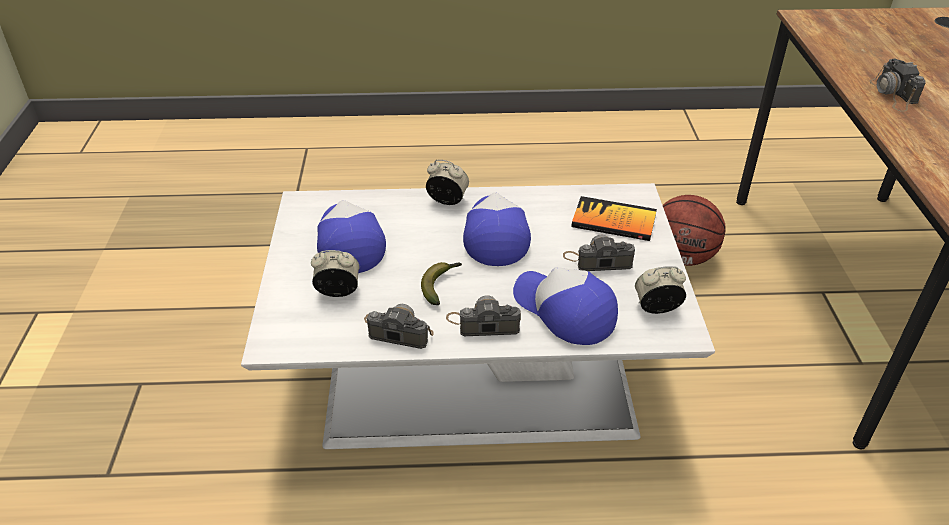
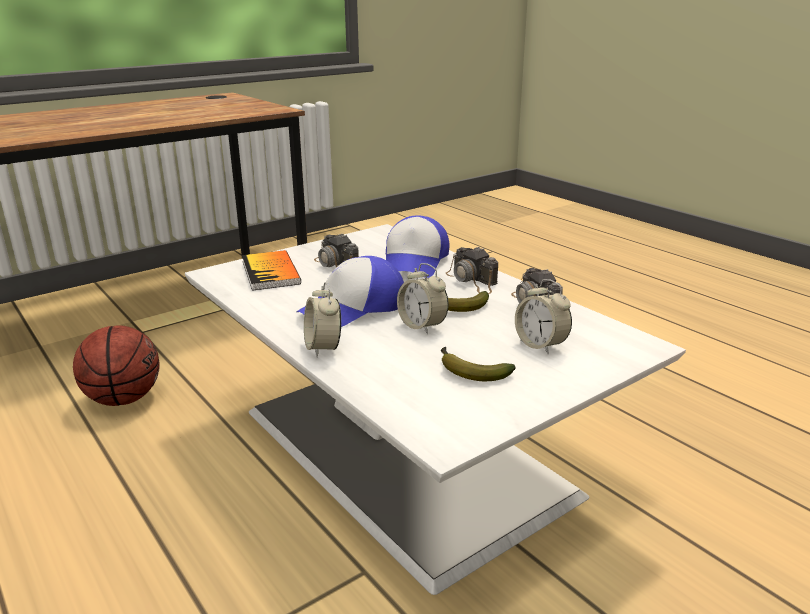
camera: 125 degrees left, 15 degrees down
(348, 243) = (470, 371): cap -> banana
(657, 308) = (369, 241): alarm clock -> alarm clock (422, 326)
(893, 94) = (116, 125): camera -> none

